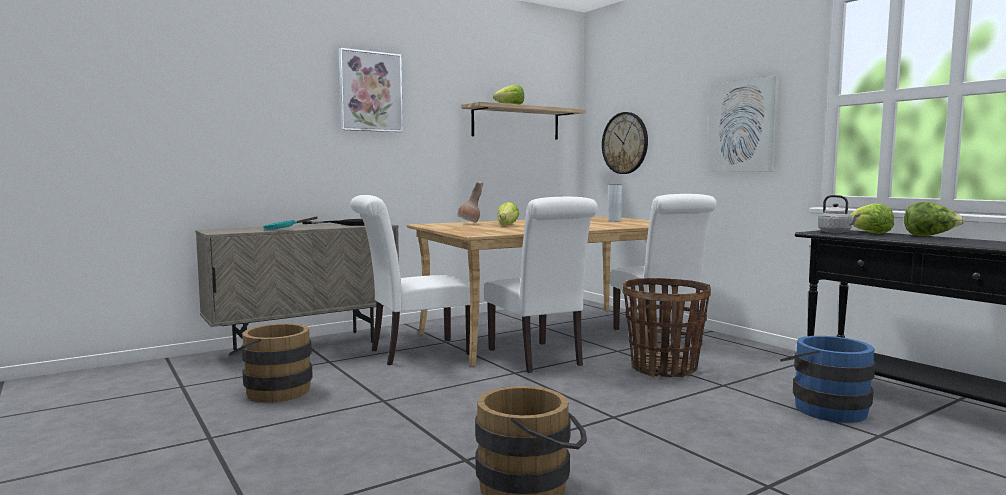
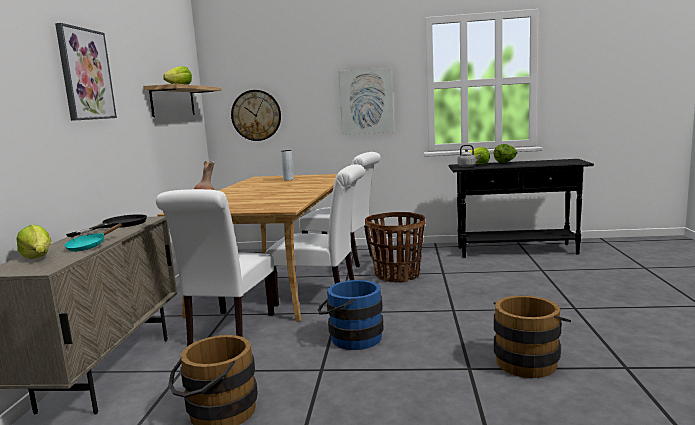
camera: 50 degrees left, 5 degrees up
(507, 225) = (247, 197): lettuce -> lettuce (38, 257)
(824, 408) = (499, 266): blue bucket -> blue bucket (351, 338)

